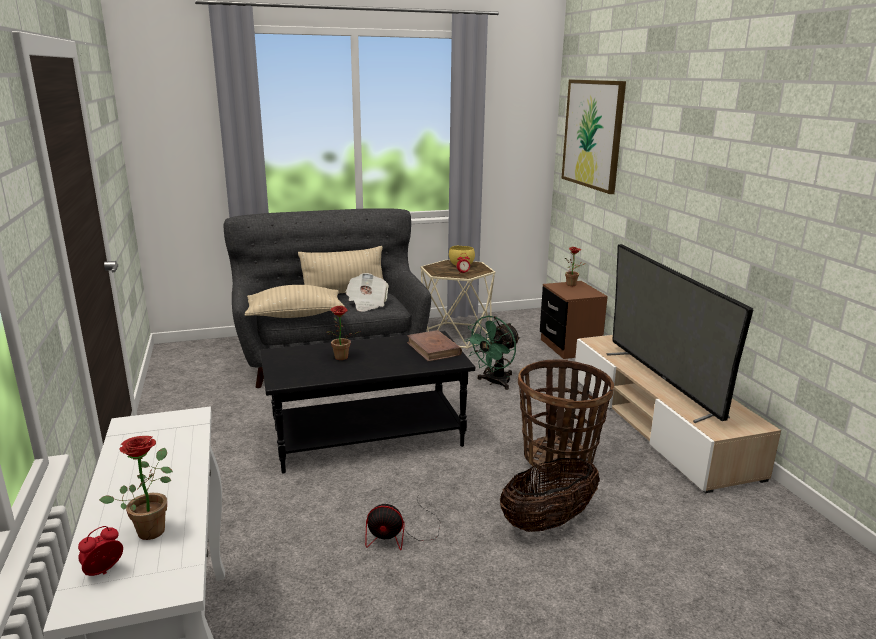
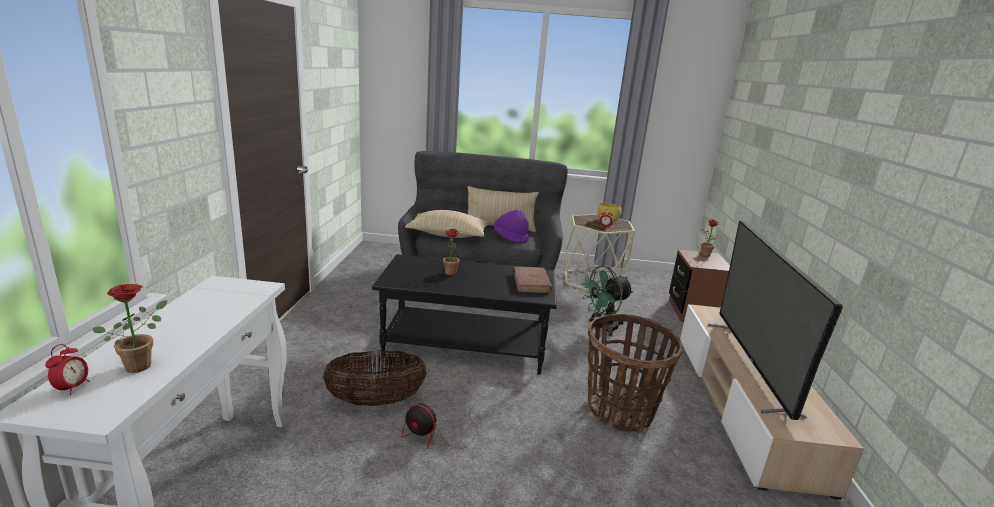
camera: 20 degrees right, 0 degrees up
(104, 572) = (72, 388): alarm clock -> alarm clock turned 120 degrees clockwise
(367, 304) = (510, 237): newspaper -> purple hat
(548, 521) = (573, 466): basket -> basket (375, 401)
(592, 134) = (752, 115): picture -> none

